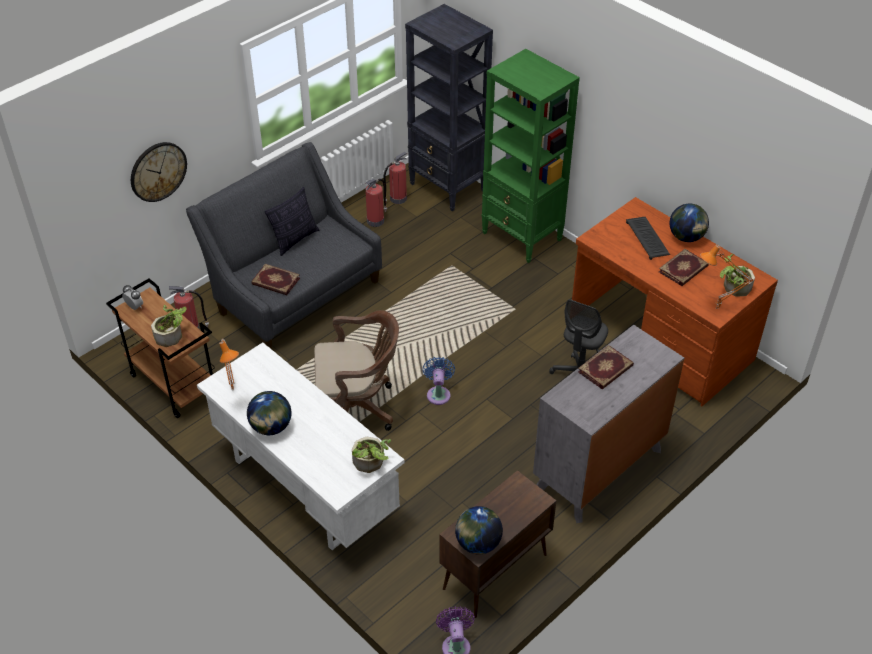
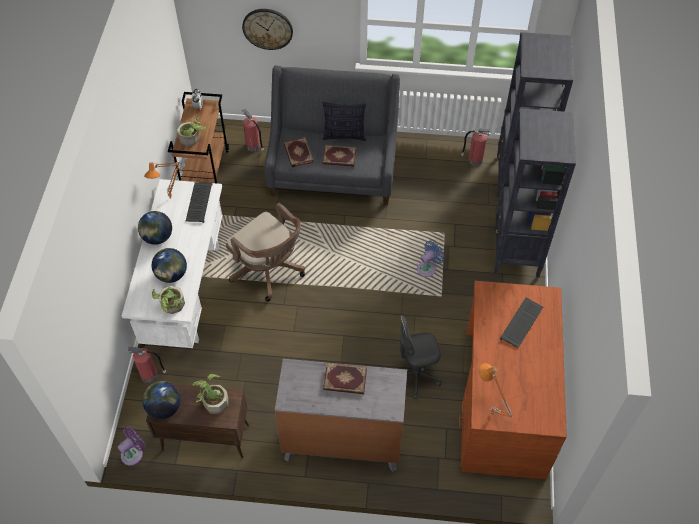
camera: 50 degrees right, 10 degrees up
(265, 371) = (198, 202): none -> keyboard
(376, 220) = (441, 164): fire extinguisher -> fire extinguisher (150, 375)
(438, 393) = (323, 306): blue fan -> blue fan (428, 268)
(522, 237) = (516, 253): green bookcase -> black bookcase
(683, 269) = (511, 367): book -> book (339, 157)
(686, 237) = (550, 347): globe -> globe (172, 275)
(733, 288) = (525, 411): potted plant -> potted plant (213, 400)

